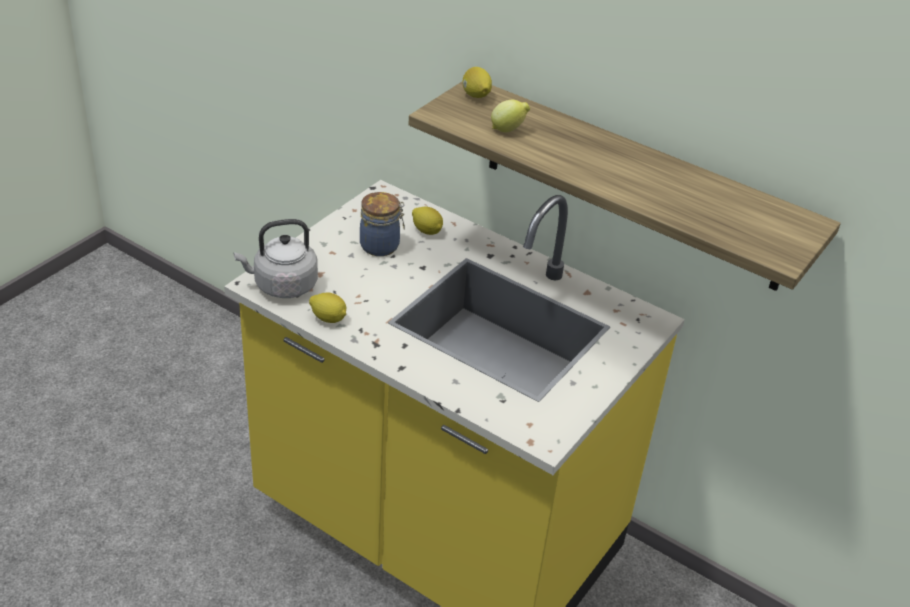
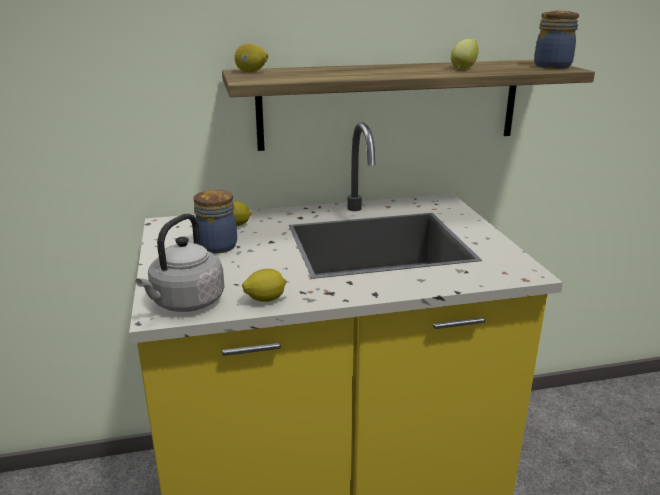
camera: 45 degrees left, 15 degrees down
(508, 130) = (312, 74): lemon -> lemon (464, 68)
(785, 241) = (551, 66): none -> jar

